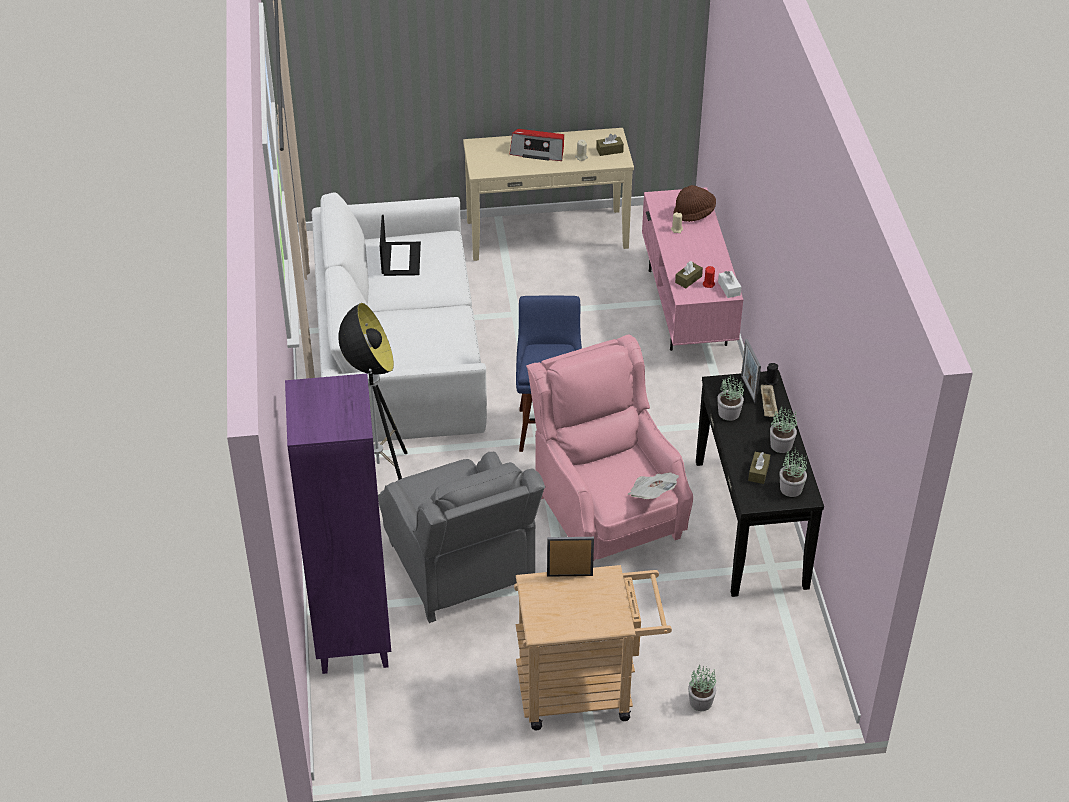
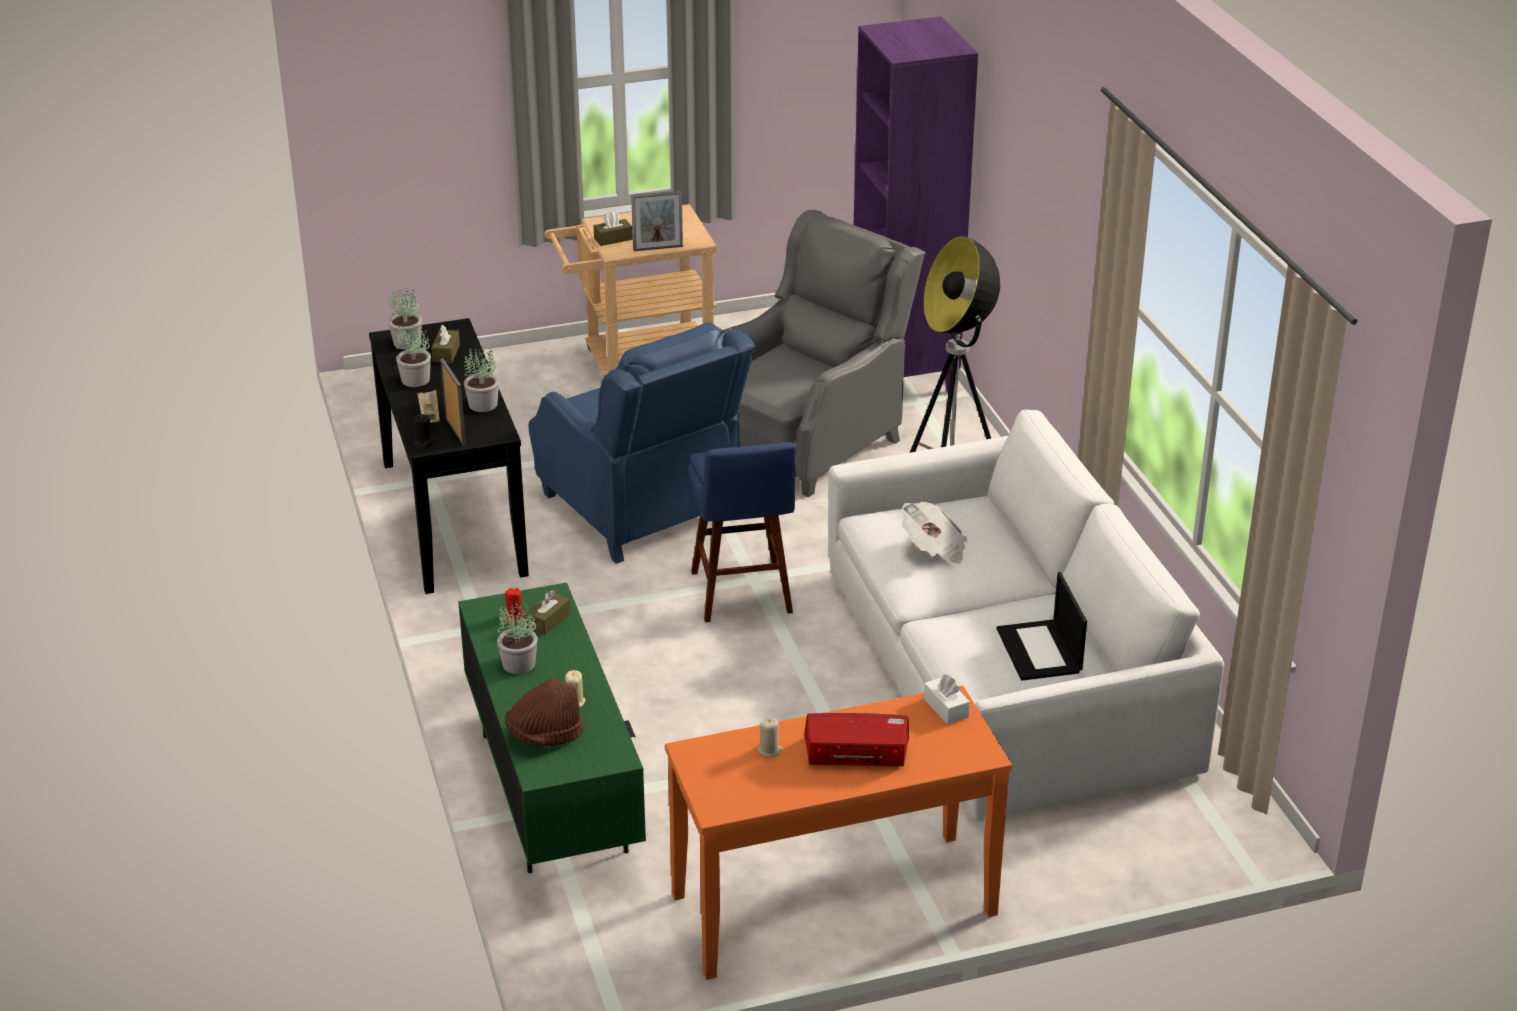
camera: 170 degrees right, 10 degrees down
(462, 568) = (807, 442): grey armchair -> grey armchair turned 75 degrees clockwise
(547, 234) = (834, 905): beige console table -> orange console table
(606, 513) = (642, 510): pink armchair -> blue armchair
(609, 150) = (717, 771): brown tissue box -> brown tissue box (613, 239)
(652, 494) = (579, 398): newspaper -> newspaper (934, 548)
(688, 308) = (551, 792): pink tv stand -> green tv stand
(701, 701) = (512, 368): potted plant -> potted plant (518, 664)
(729, 288) = (481, 614): white tissue box -> white tissue box (946, 708)

